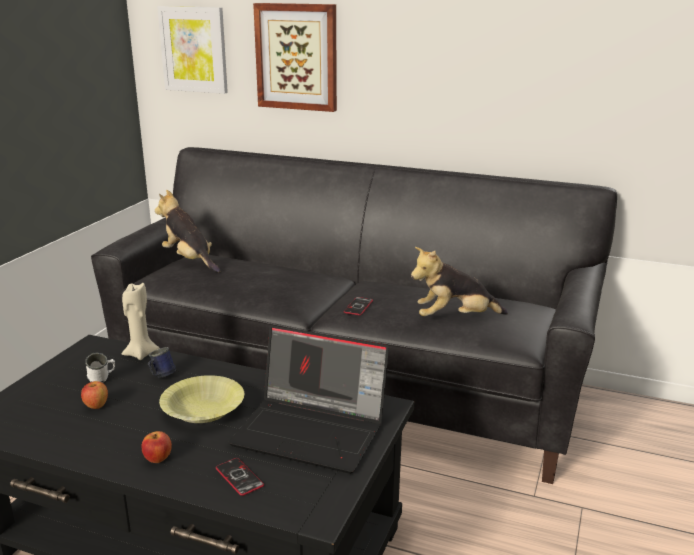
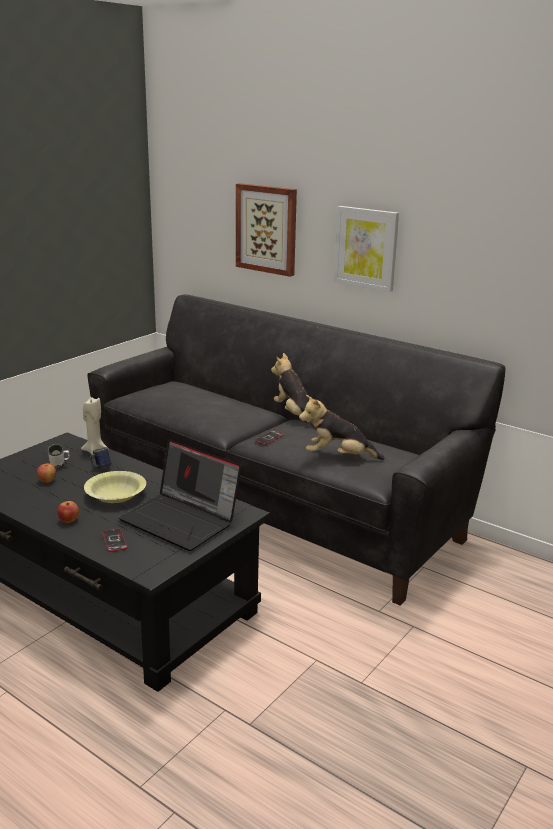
camera: 15 degrees right, 0 degrees up
(189, 260) = (163, 386): plush toy -> plush toy (295, 415)
(194, 49) = (193, 216): picture -> picture (366, 248)

